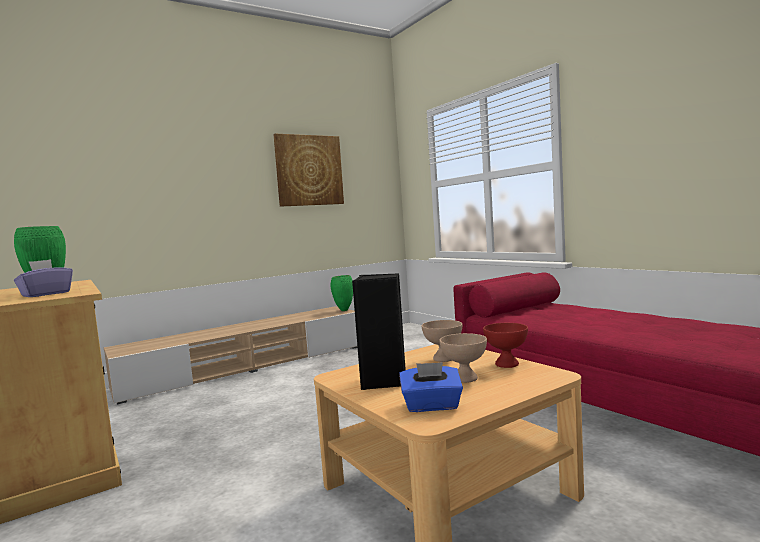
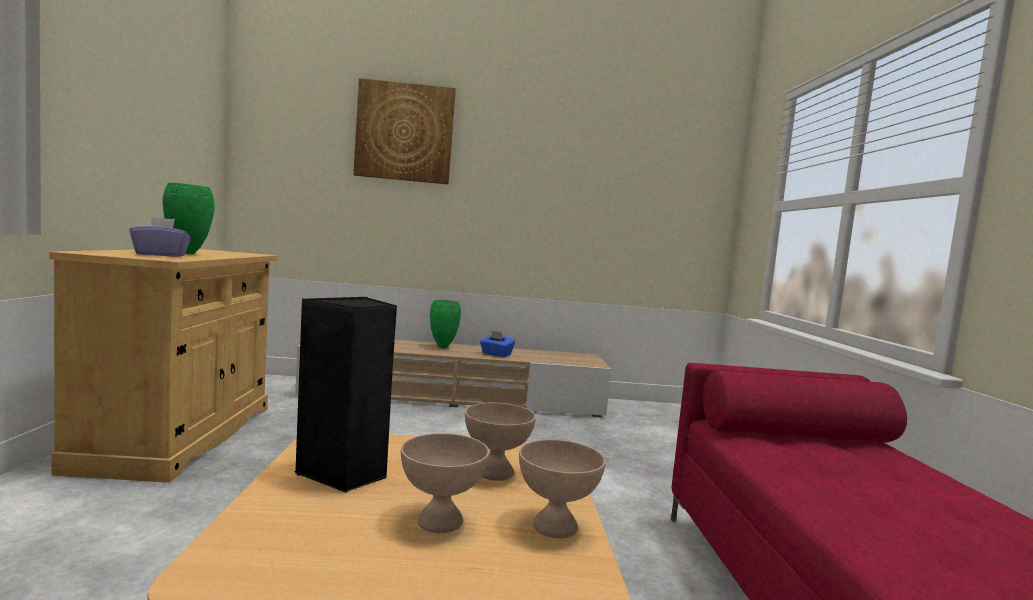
camera: 30 degrees right, 0 degrees up
(309, 170) = (597, 169): picture -> picture (405, 132)
(343, 310) = (595, 362): green vase -> green vase (442, 347)
(432, 406) = (285, 547): blue tissue box -> blue tissue box (496, 354)
(507, 364) = (555, 527): red bowl -> beige bowl

